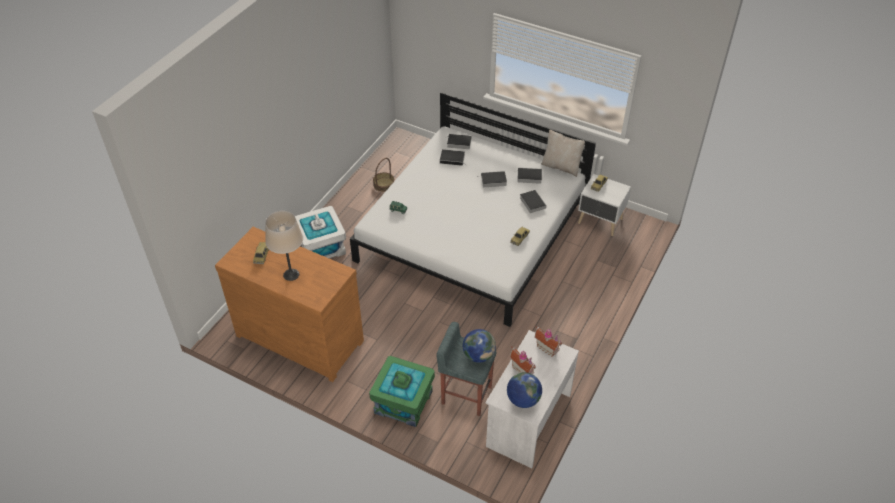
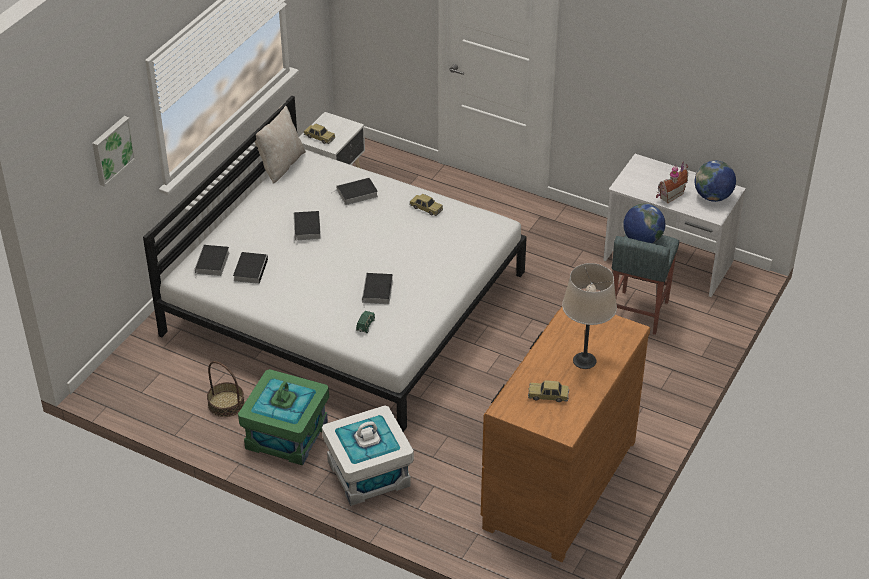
camera: 90 degrees left, 5 degrees down
(403, 402) = (657, 369): green storage box -> green storage box (286, 435)
(452, 36) = (111, 150): none -> picture
(528, 177) = (302, 194): book -> book (377, 292)
(547, 347) = (634, 175): toy house -> none

